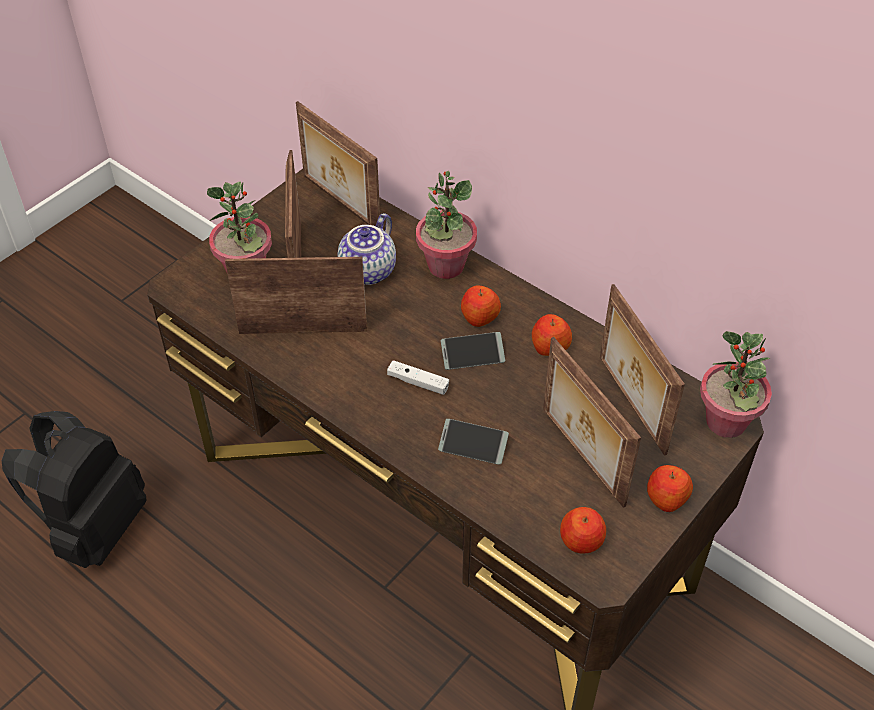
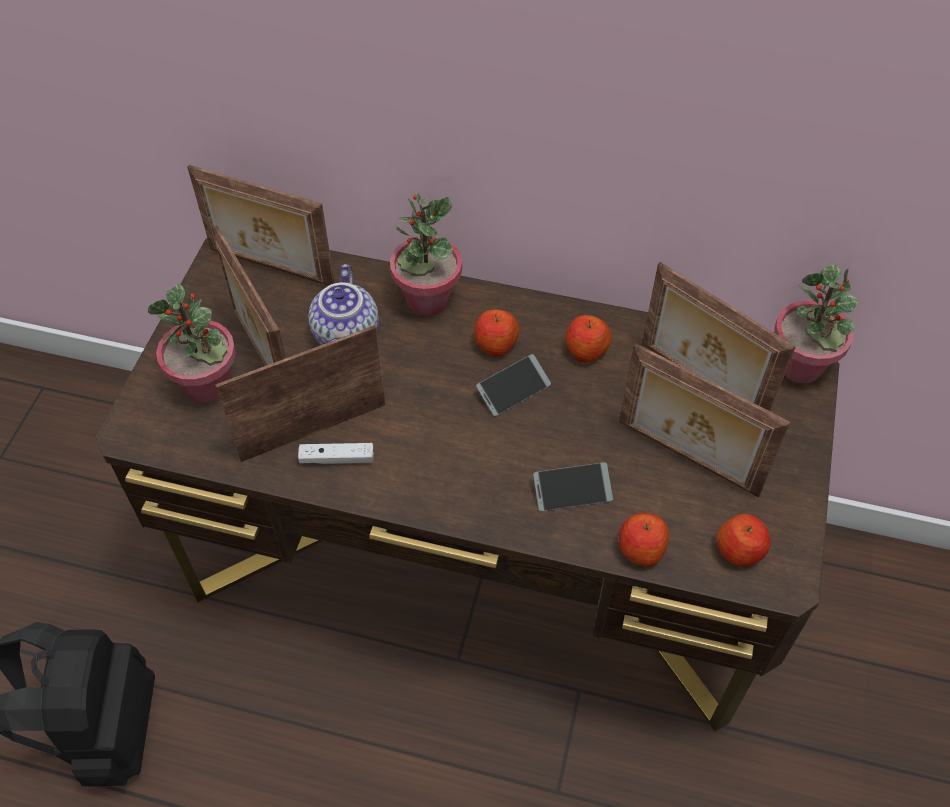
camera: 25 degrees left, 5 degrees up
(418, 382) = (473, 442): white game controller -> white game controller (337, 458)
(666, 498) = (792, 469): apple -> apple (641, 549)

